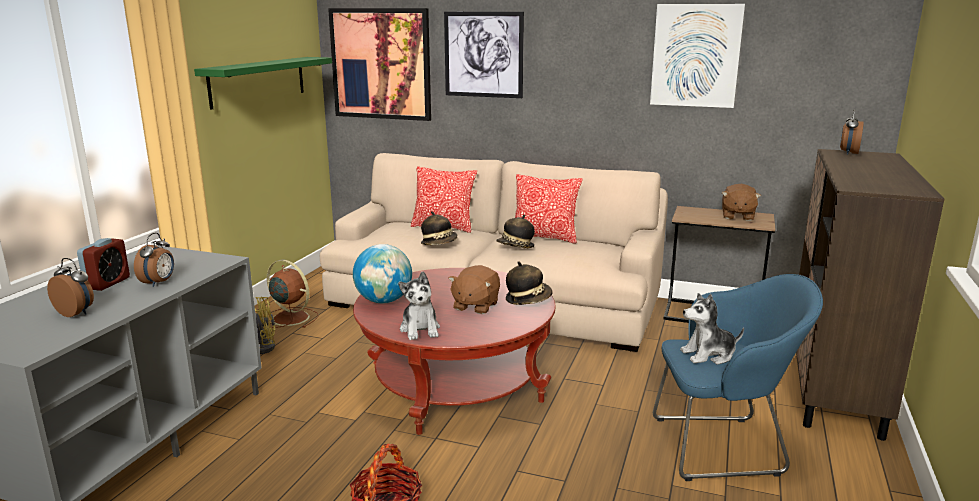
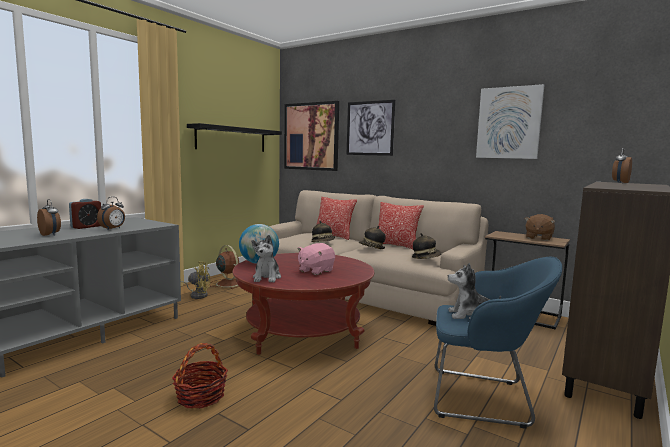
camera: 15 degrees right, 10 degrees down
(258, 81) = (232, 139): green shelf -> black shelf
(475, 306) = (315, 271): brown plush toy -> pink plush toy
(528, 299) = (355, 271): hat -> hat (426, 258)

